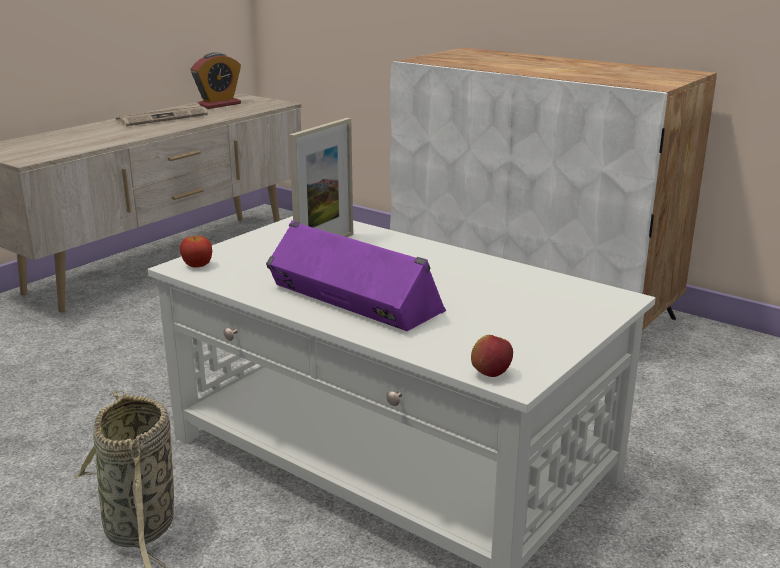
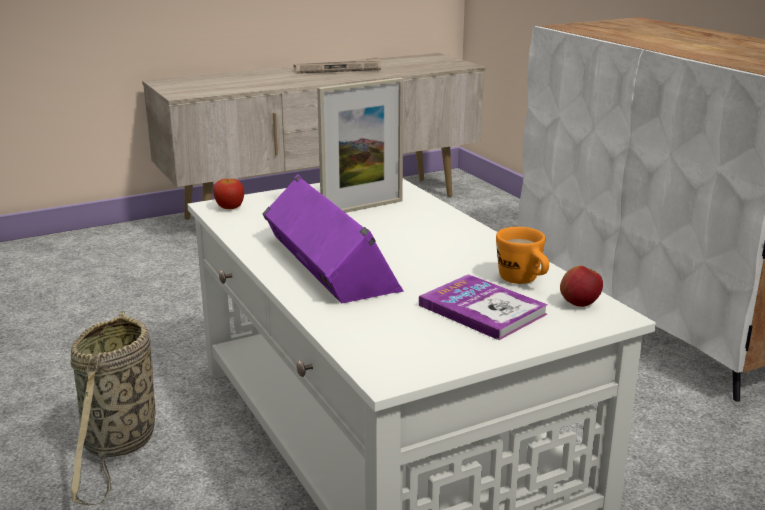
camera: 25 degrees right, 0 degrees up
(218, 104) = (404, 61): alarm clock -> none
(491, 374) = (373, 362): apple -> apple (579, 304)
(524, 313) = (482, 309): none -> book
(529, 284) = (523, 281): none -> orange mug

